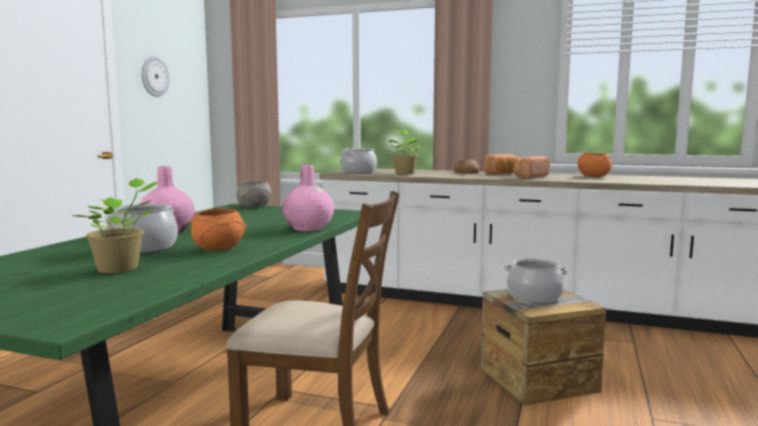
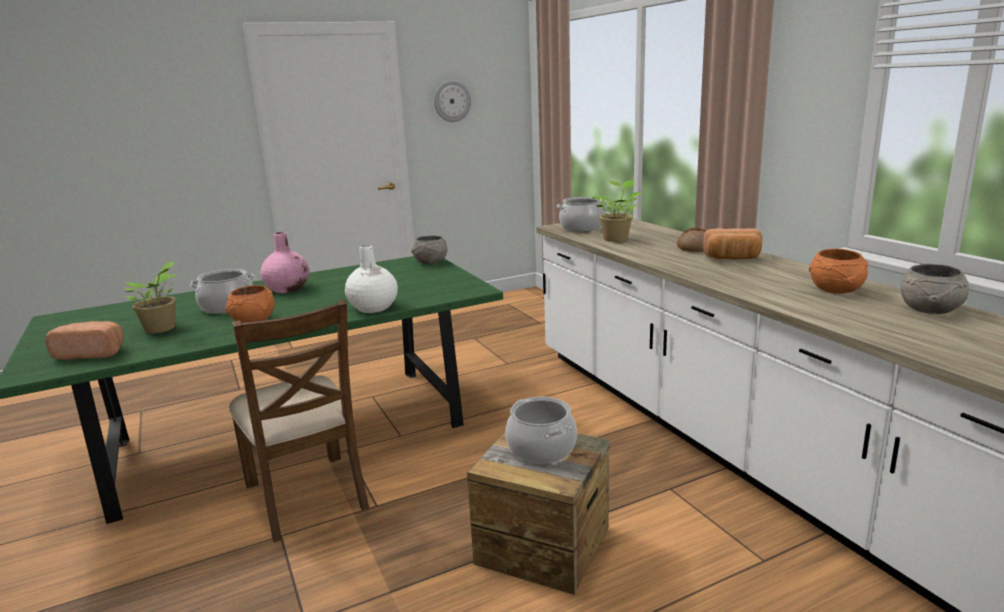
camera: 45 degrees right, 10 degrees up
(308, 228) = (373, 308): pink vase -> white vase
(529, 177) = (731, 274): bread -> bread (92, 353)
(648, 177) = (931, 310): none -> grey bowl

